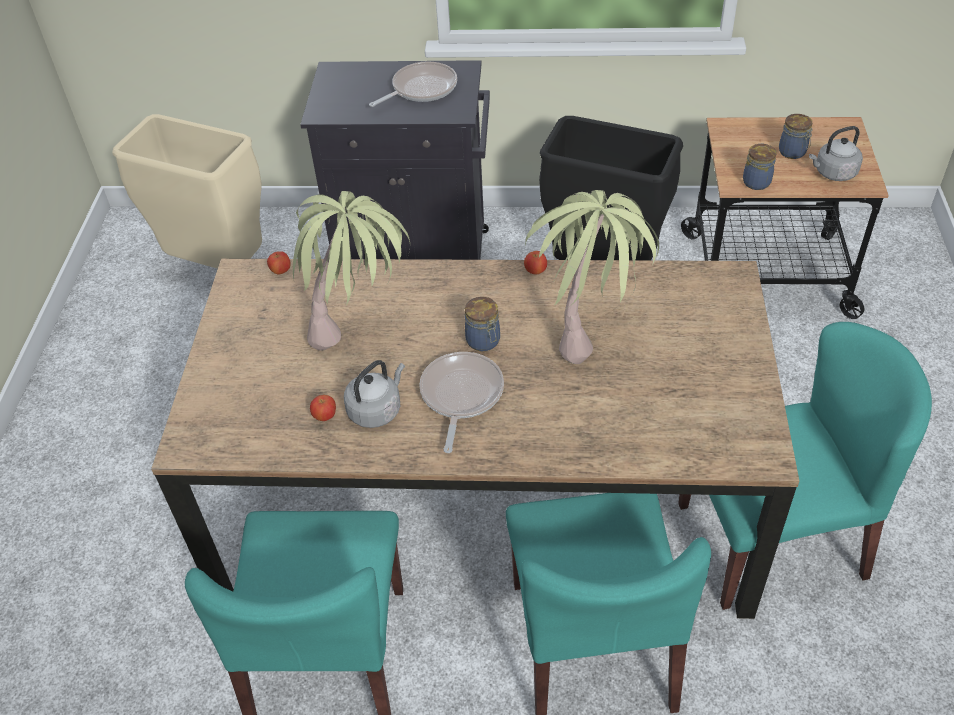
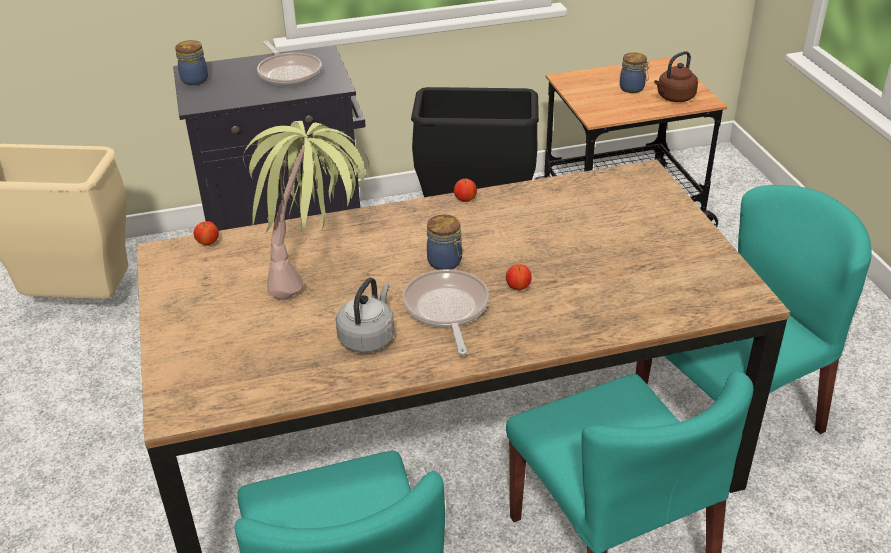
camera: 20 degrees left, 10 degrees down
(325, 416) = (317, 354): apple -> apple (518, 287)
(421, 89) = (289, 73): frying pan -> frying pan turned 120 degrees clockwise
(589, 330) = (541, 235): potted plant -> none
(756, 181) = (614, 113): jar -> jar (195, 79)
(833, 173) = (674, 98): grey kettle -> brown kettle

